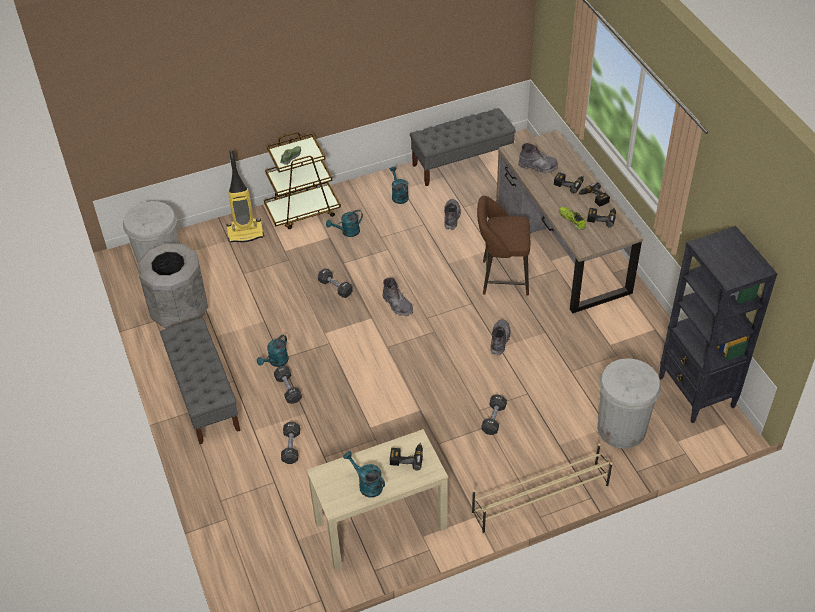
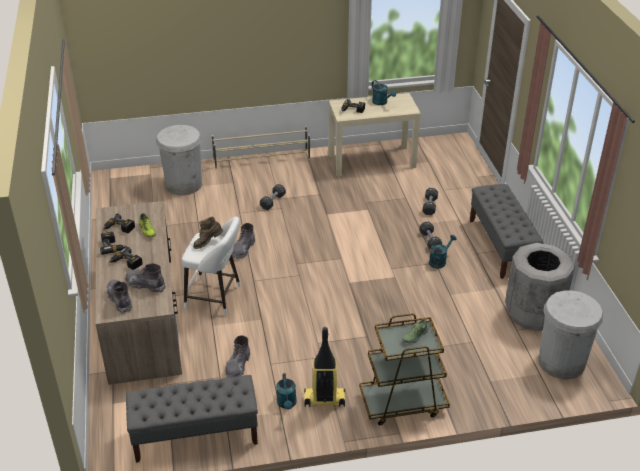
camera: 170 degrees left, 10 degrees down
(245, 233) = (470, 387): vacuum cleaner -> vacuum cleaner (324, 400)
(335, 287) = (378, 313): black dumbbell -> none
(347, 232) = (356, 368): turquoise watering can -> none
(397, 305) = (322, 289): grey boot -> grey boot (120, 300)
(501, 278) = (216, 297): brown stool -> white stool
(509, 233) = (208, 243): none -> brown boot
(696, 393) = (114, 196): black bookcase -> none

